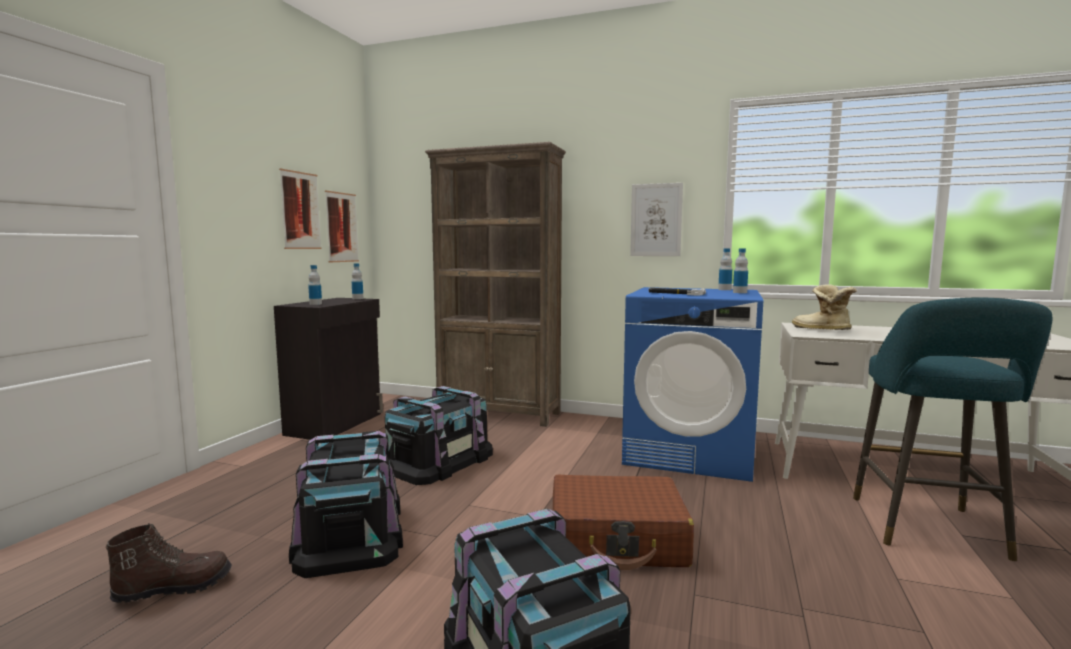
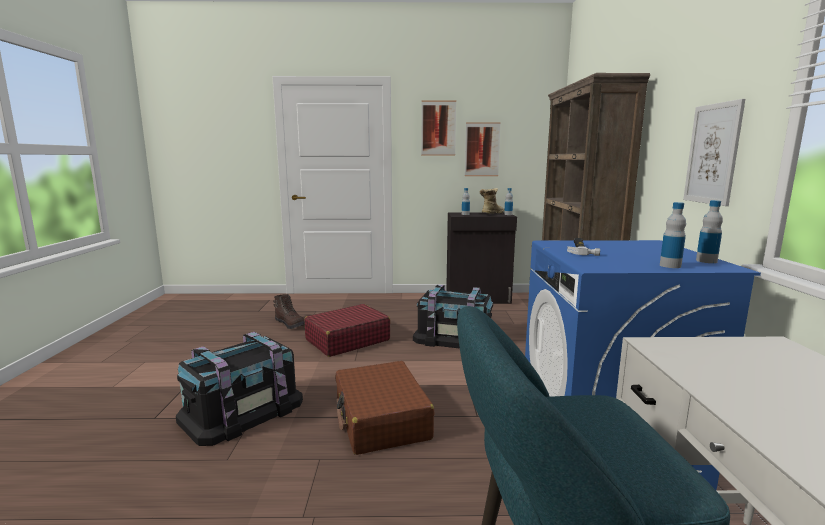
camera: 70 degrees right, 5 degrees up
(342, 227) = (523, 159): picture -> picture (438, 128)
(351, 532) = (347, 340): black storage box -> red suitcase
(821, 330) = (736, 357): boot -> boot (491, 214)

